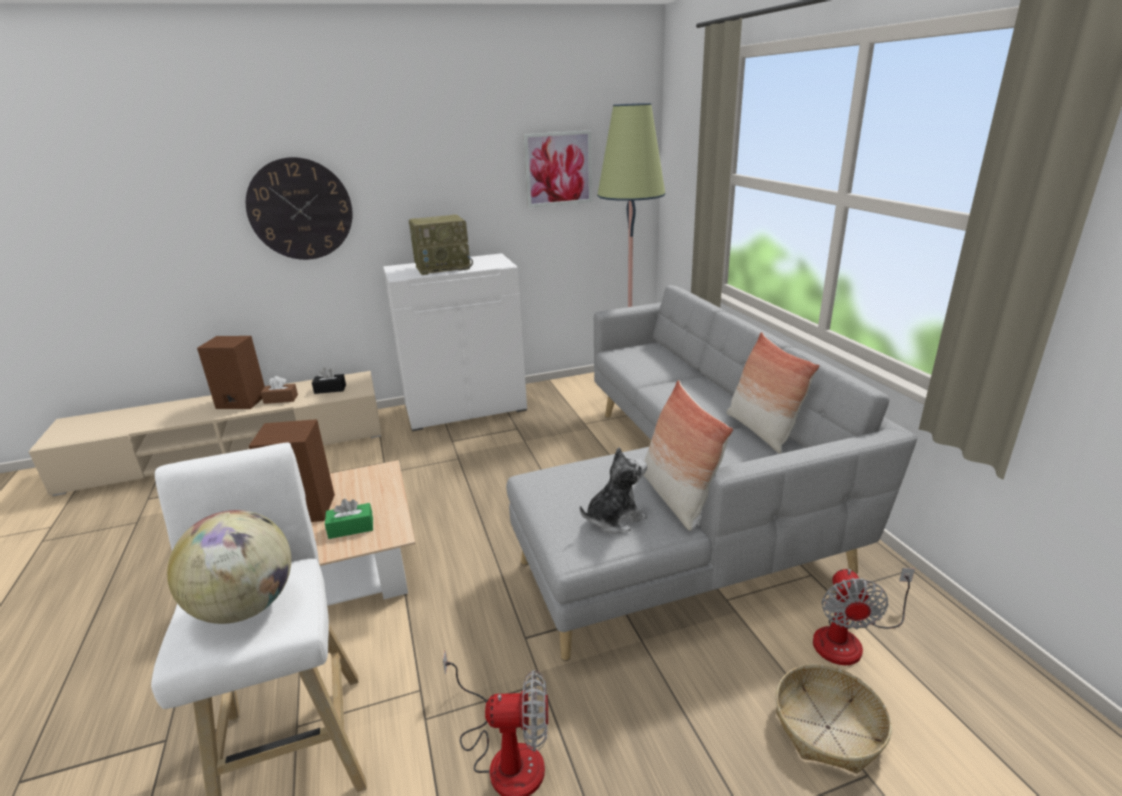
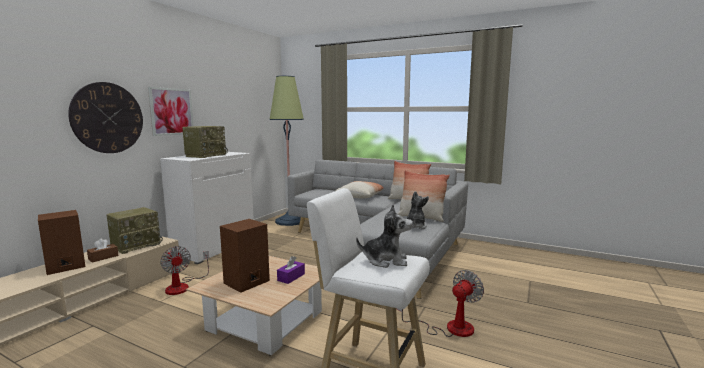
camera: 45 degrees left, 15 degrees down
(246, 606) = (386, 260): globe -> plush toy
(330, 389) = (136, 245): black tissue box -> radio
(351, 528) = (291, 277): green tissue box -> purple tissue box
(558, 169) = (245, 106): picture -> picture (171, 111)
(690, 389) = (361, 196): none -> pillow
(828, 727) = (508, 276): basket -> none
(849, 639) = (480, 258): fan -> fan (183, 286)

